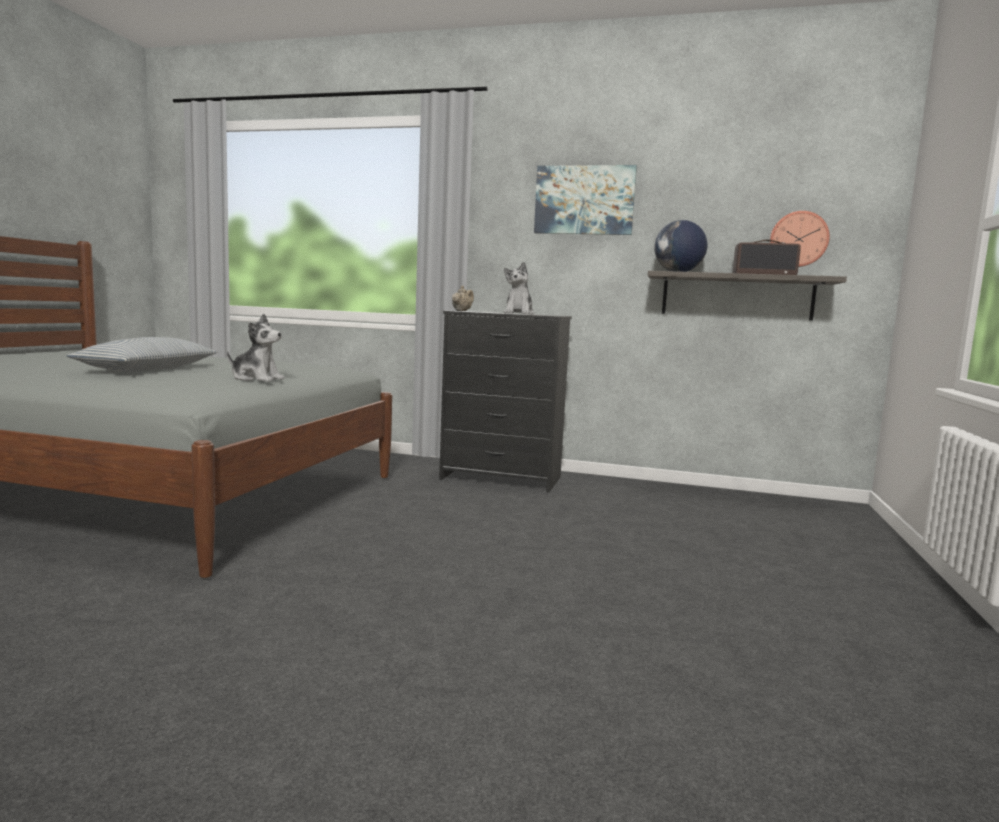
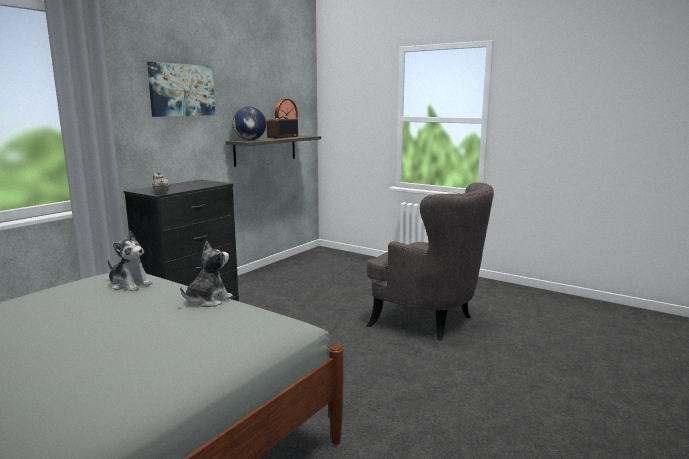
camera: 70 degrees left, 5 degrees up
(149, 369) = (121, 341): pillow -> none
(518, 313) = (192, 186): plush toy -> plush toy (129, 284)
(642, 617) = (429, 320): none -> grey armchair

